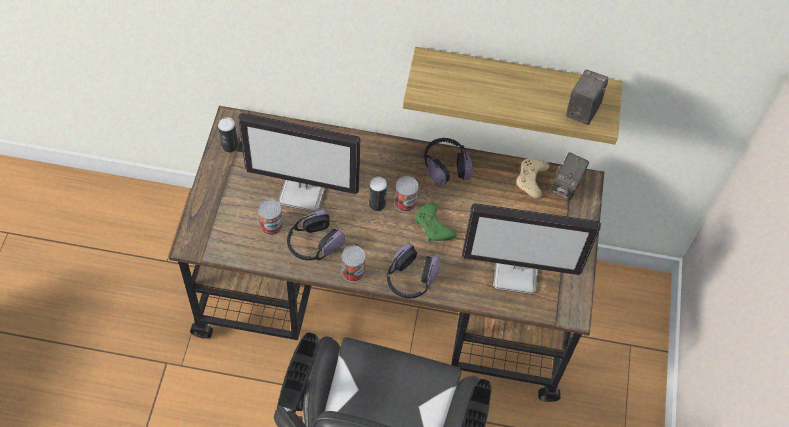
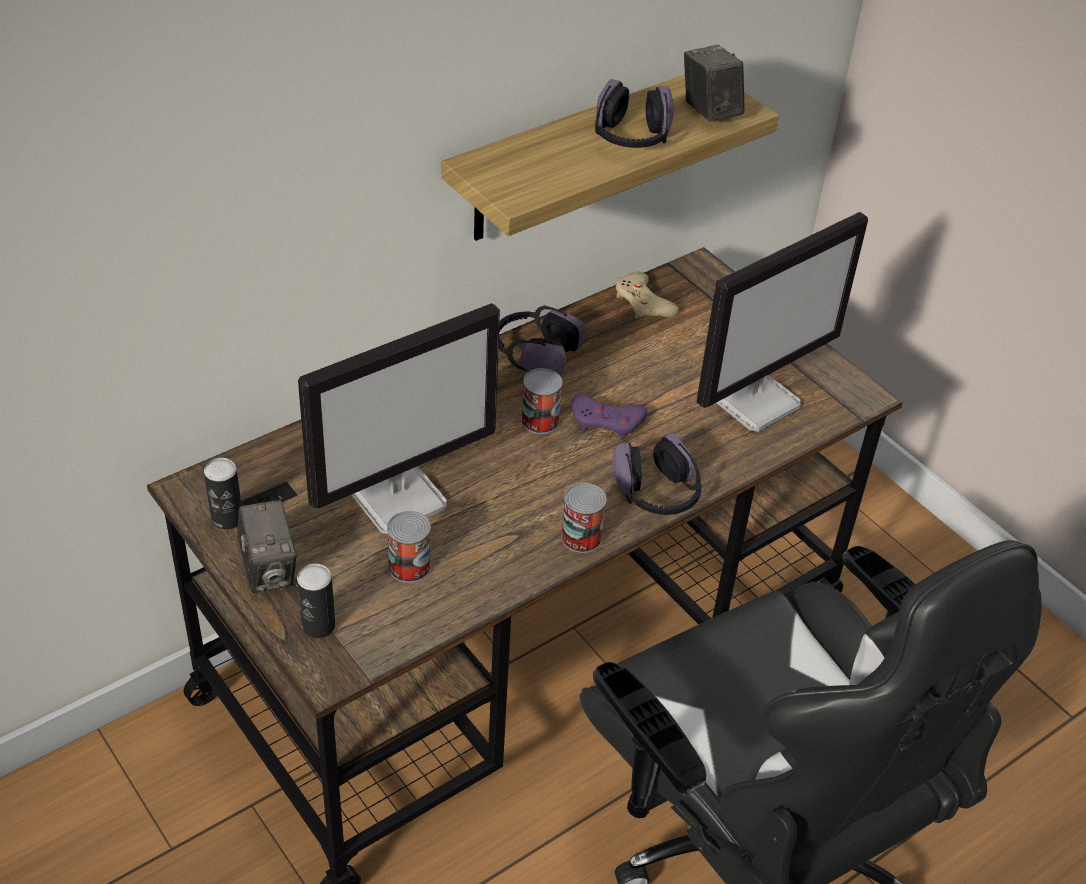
camera: 45 degrees left, 15 degrees down
(313, 243) = (492, 545): headphones -> headphones (630, 138)
(377, 204) = (510, 446): can -> can (318, 626)
(434, 226) = (606, 421): green game controller -> purple game controller
(566, 186) = (687, 285): camera -> camera (269, 570)

